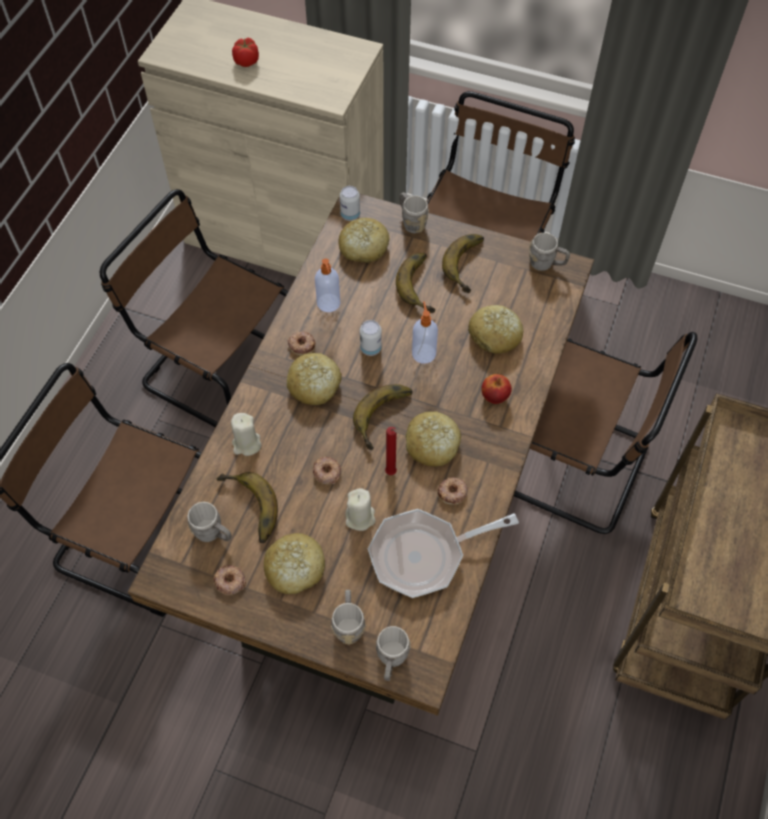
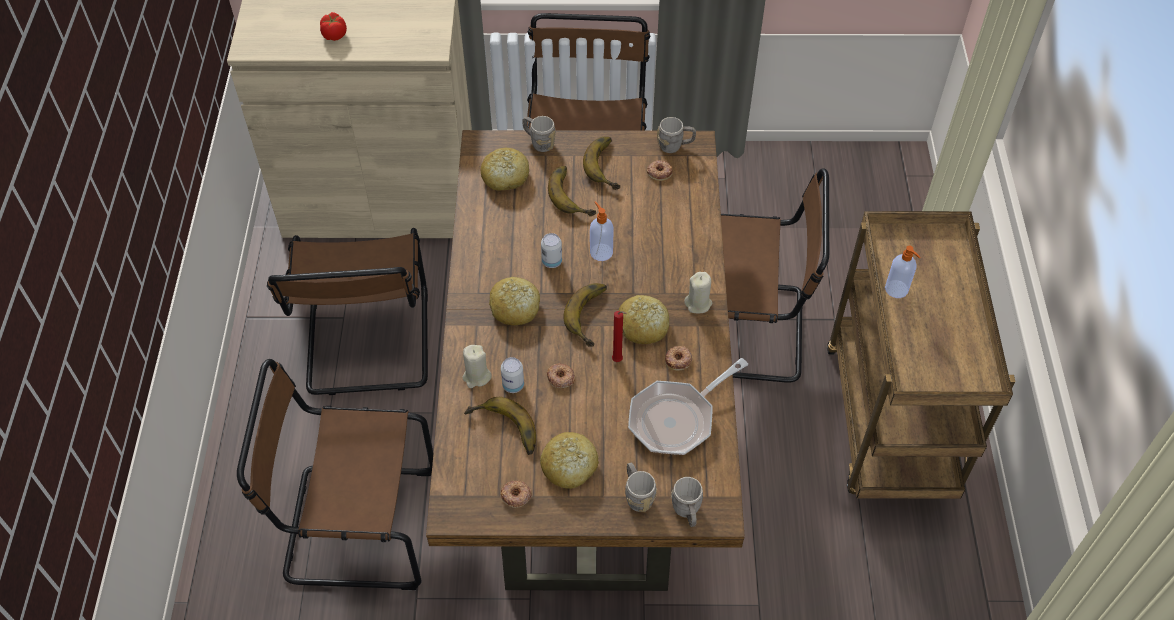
camera: 20 degrees left, 5 degrees down
(213, 534) = (482, 461): grey mug -> none
(217, 368) = (368, 346): brown chair -> brown chair turned 105 degrees counterclockwise
(302, 345) = (487, 277): donut -> donut (659, 172)
(328, 304) = (496, 234): soap dispenser -> soap dispenser (897, 290)
(350, 215) = (480, 151): can -> can (513, 385)
(360, 518) = (607, 406): beige candle -> beige candle (698, 303)
(494, 396) = (679, 270): apple -> none
(495, 335) = (657, 219): bread -> none

